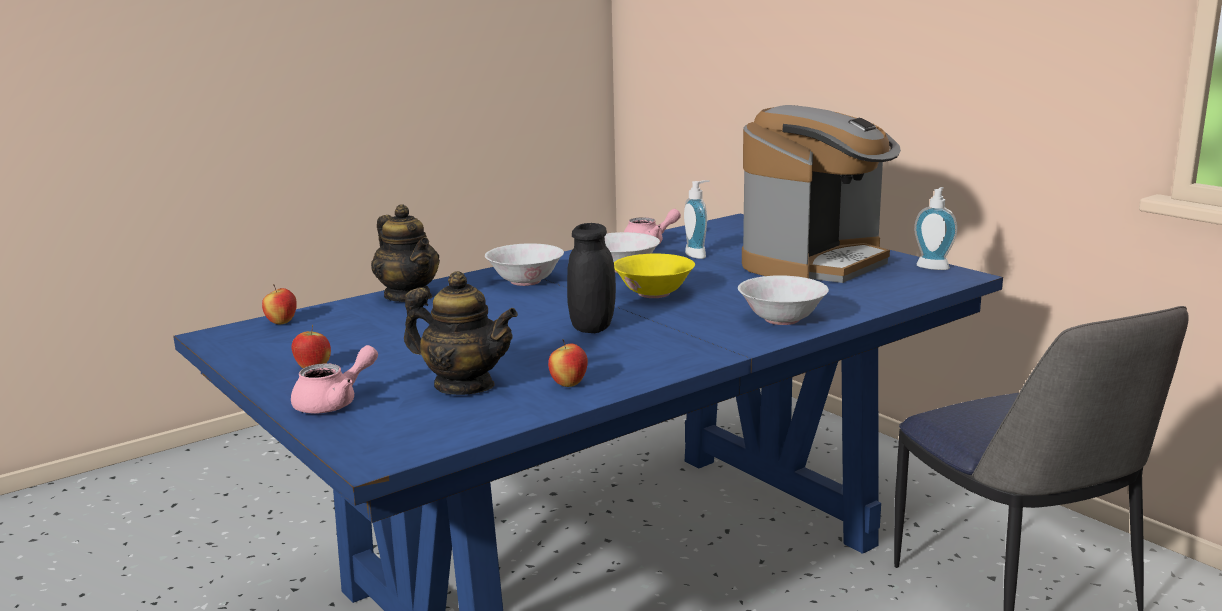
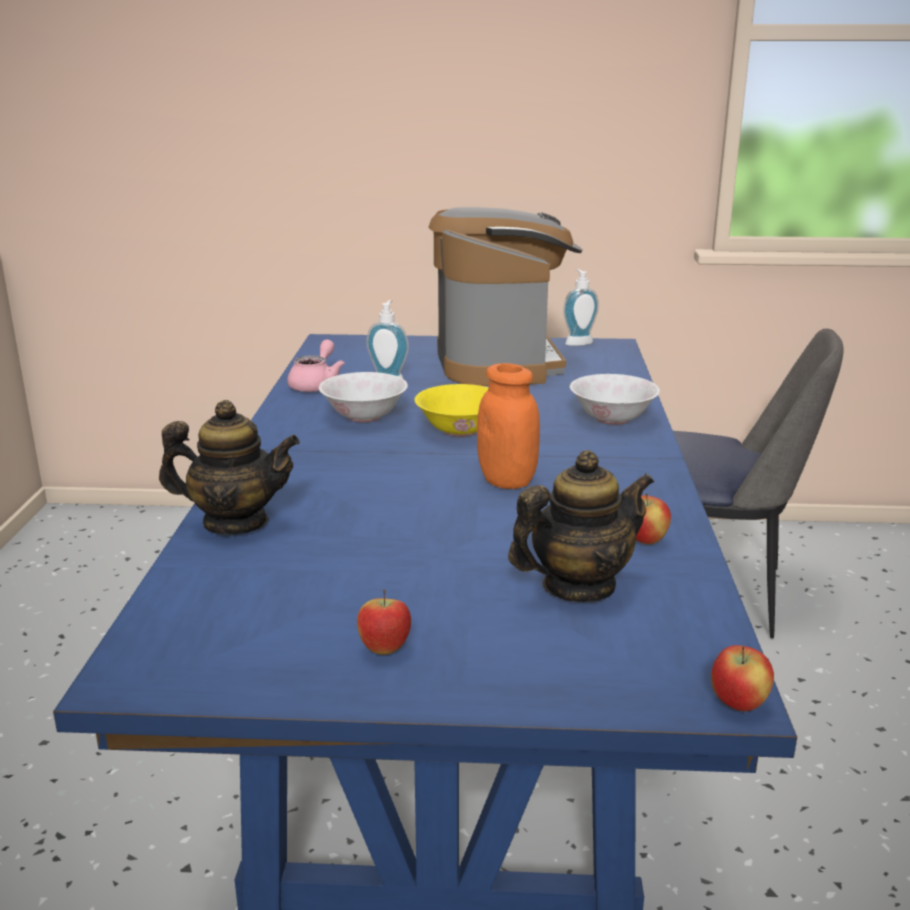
camera: 50 degrees left, 5 degrees up
(281, 322) = (170, 619): apple -> apple (739, 704)
(335, 403) = (525, 670): pink teapot -> none
(526, 281) = (311, 459): white bowl -> none
(592, 327) = (507, 481): black jar -> orange jar

